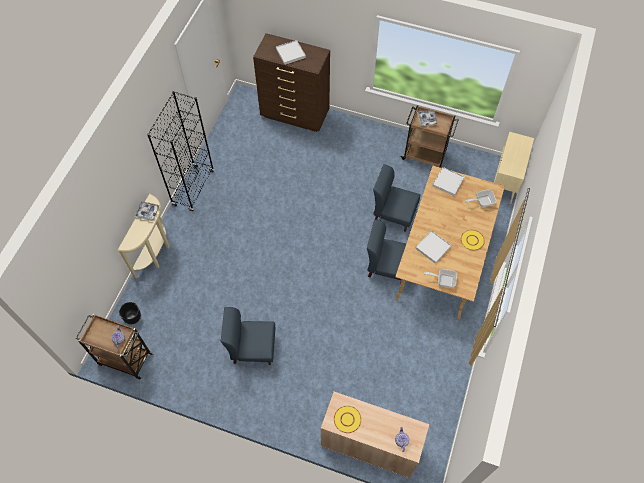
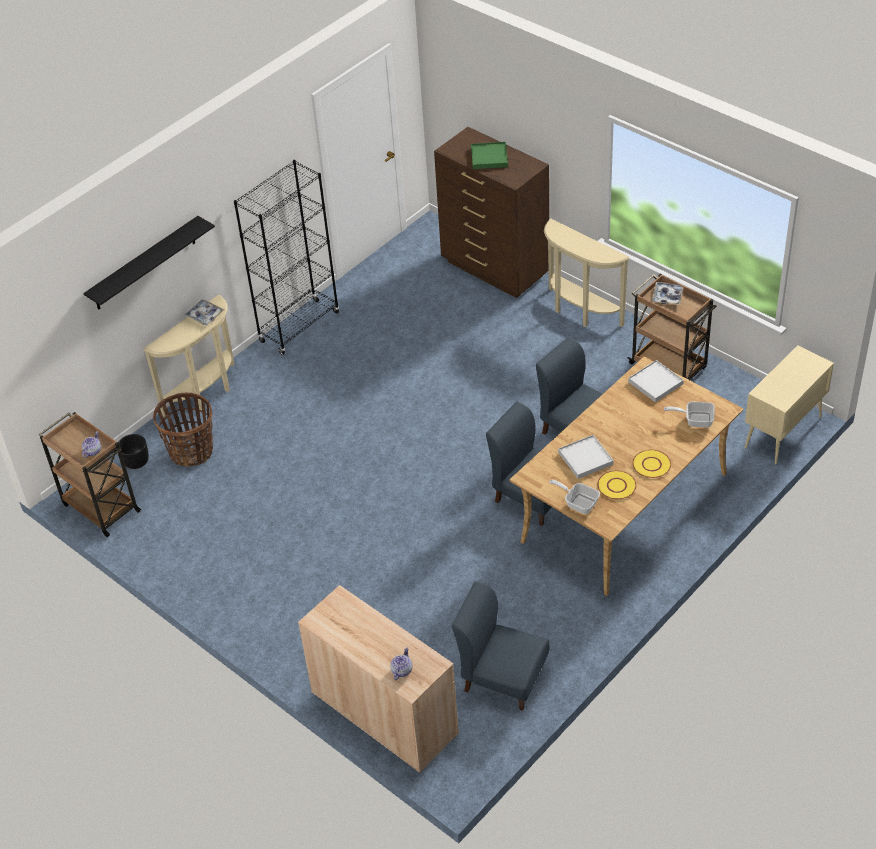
camera: 25 degrees right, 15 degrees down
(107, 201) = (144, 264): none -> black shelf
(166, 299) = (191, 452): none -> basket
(252, 348) = (279, 544): blue chair -> blue chair (502, 678)
(290, 53) = (489, 157): white tray -> green tray
(347, 419) = (340, 623): yellow plate -> yellow plate (617, 485)
(358, 132) = (579, 312): none -> beige console table

